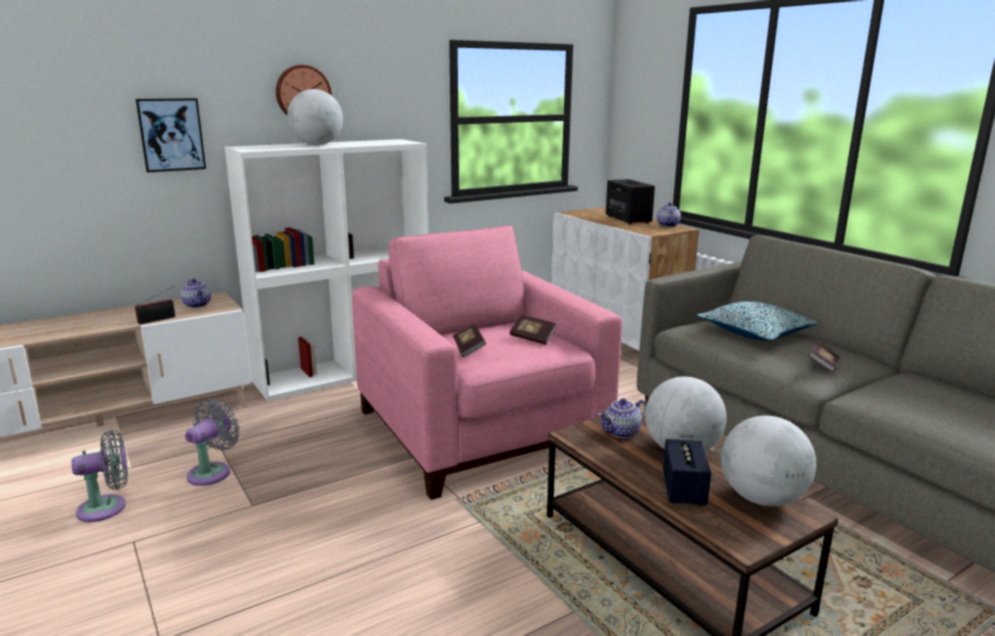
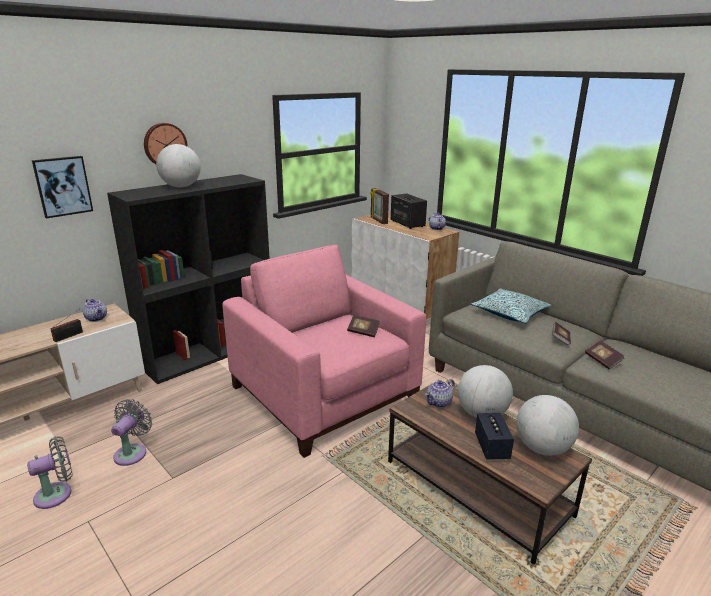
camera: 10 degrees left, 5 degrees up
(345, 371) = (210, 351): white bookcase -> black bookcase
(469, 349) = (321, 345): book -> book (603, 361)
(589, 215) = (378, 220): none -> picture frame

